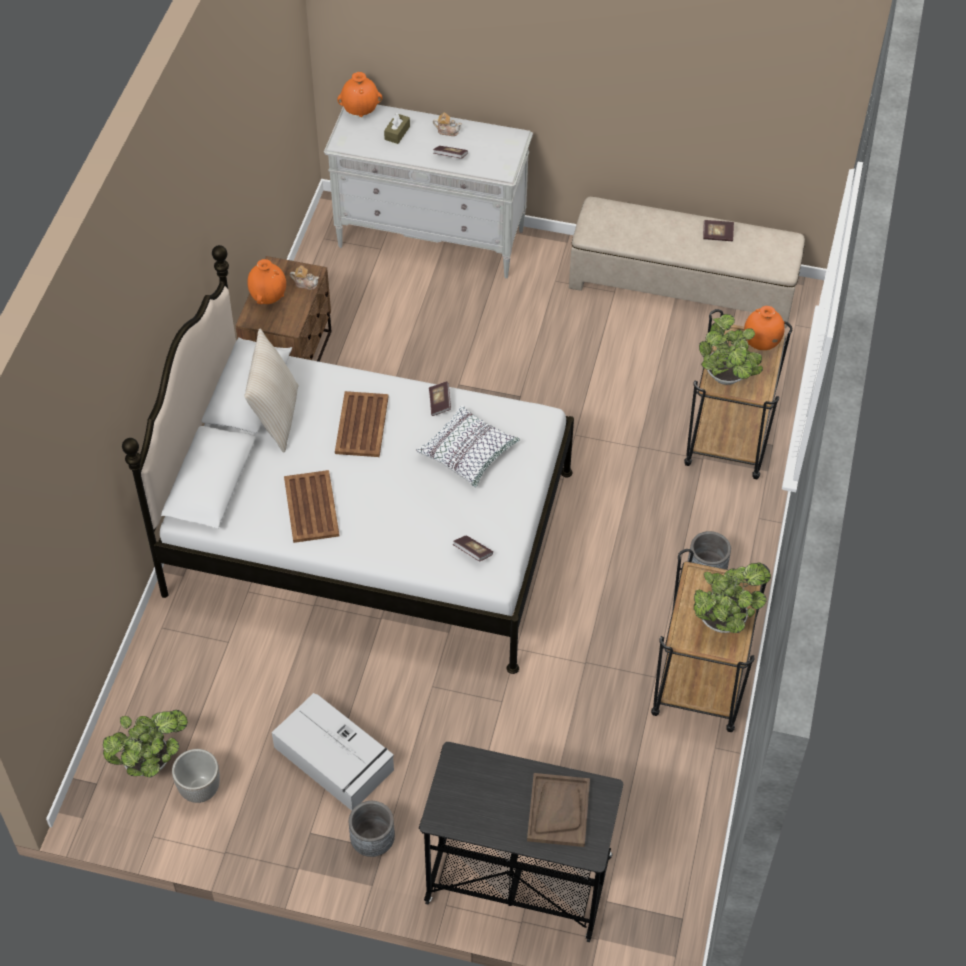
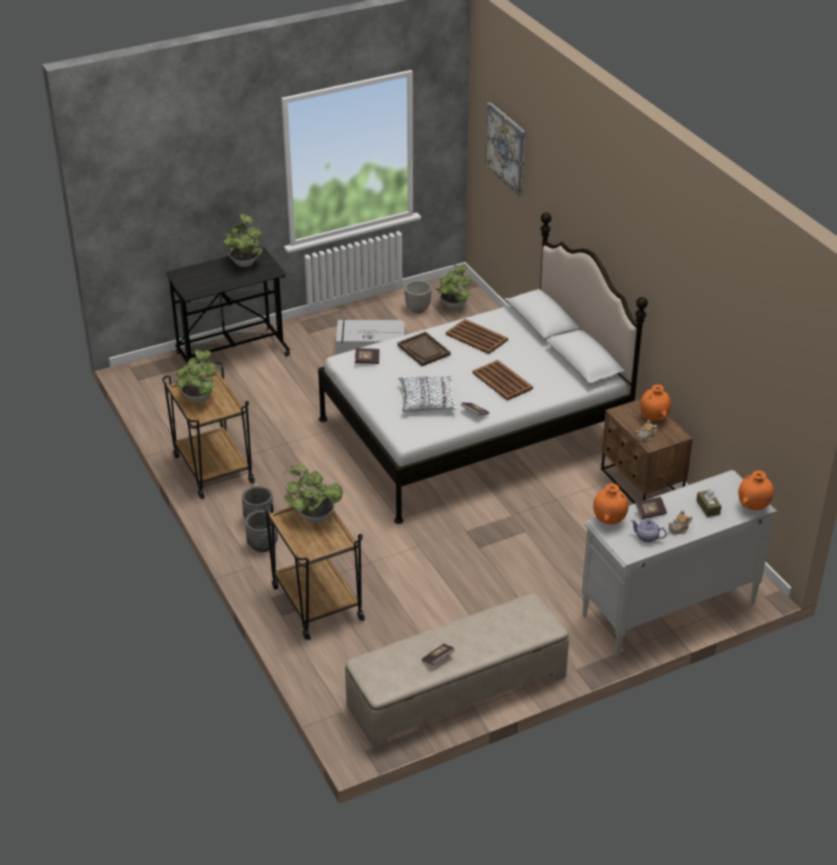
camera: 140 degrees right, 15 degrees down
(47, 543) = (506, 148): none -> picture
(275, 417) = (553, 361): beige pillow -> none
(372, 842) = (316, 332): grey planter -> grey planter (262, 545)
(475, 811) = (245, 262): none -> potted plant
(482, 140) = (647, 537): none -> teapot
(558, 811) = (206, 278): brown tray -> brown tray (424, 350)
(761, 344) = (312, 550): orange vase -> orange vase (609, 520)

